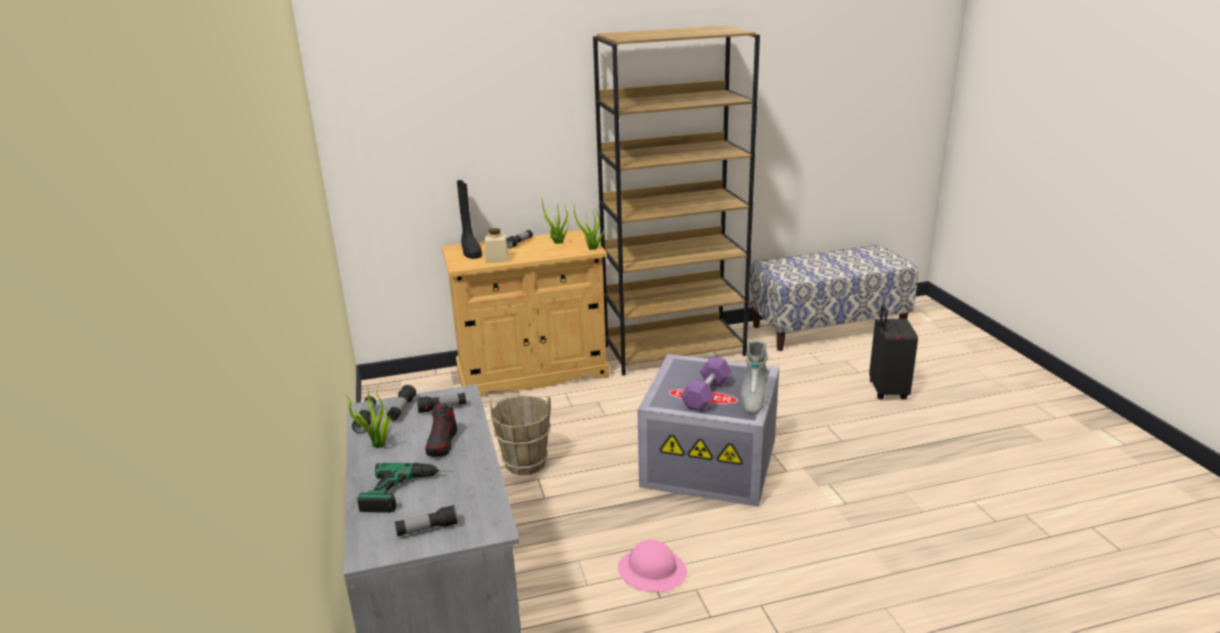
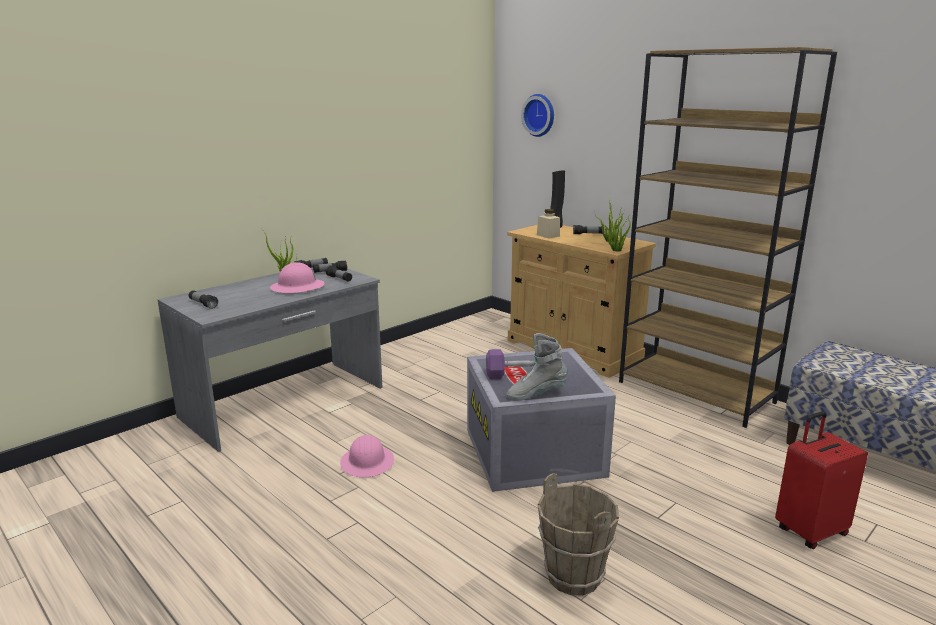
camera: 60 degrees right, 5 degrees down
(401, 120) = (540, 115): none -> wall clock
(407, 491) = (240, 292): power drill -> none
(442, 443) = (297, 287): shoe -> pink hard hat
(525, 463) = (454, 381): brown bucket -> brown bucket (574, 576)
(886, 391) = (809, 531): black suitcase -> red suitcase

